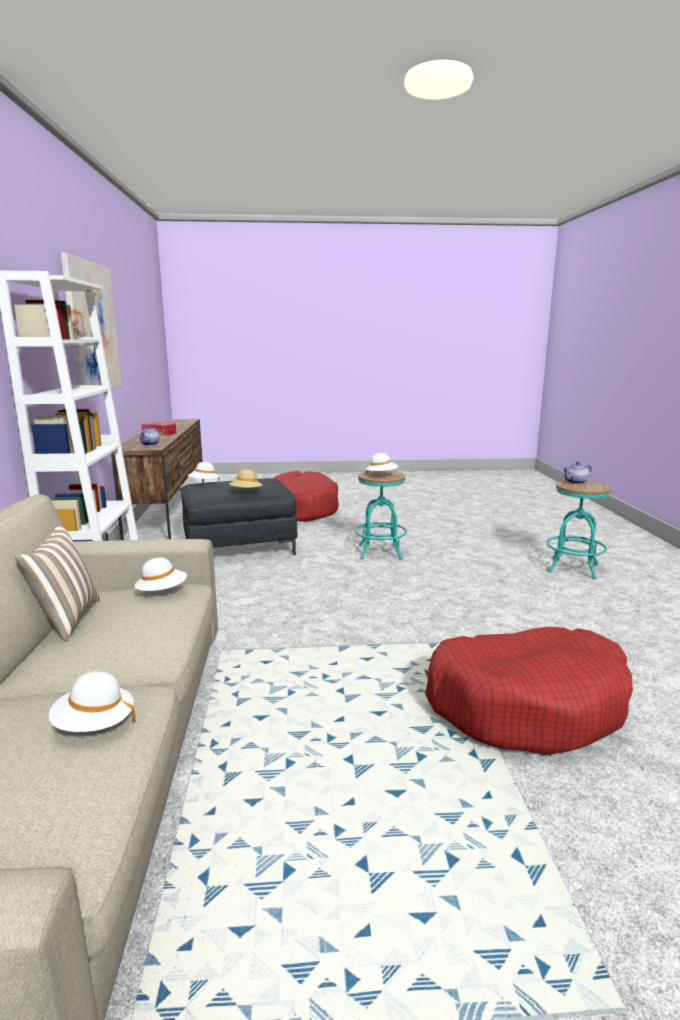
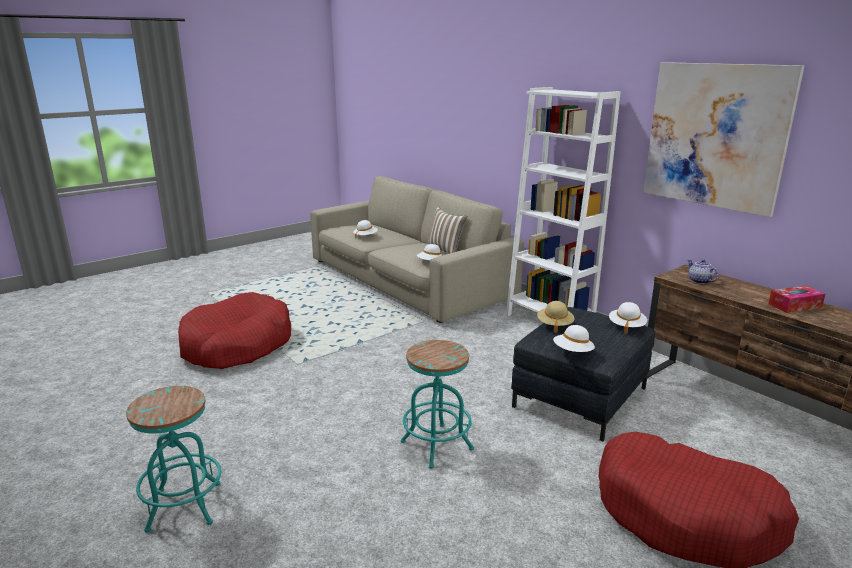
camera: 145 degrees right, 5 degrees up
(382, 475) = (434, 351): white hat -> white hat (573, 352)
(576, 482) = (174, 410): teapot -> none

